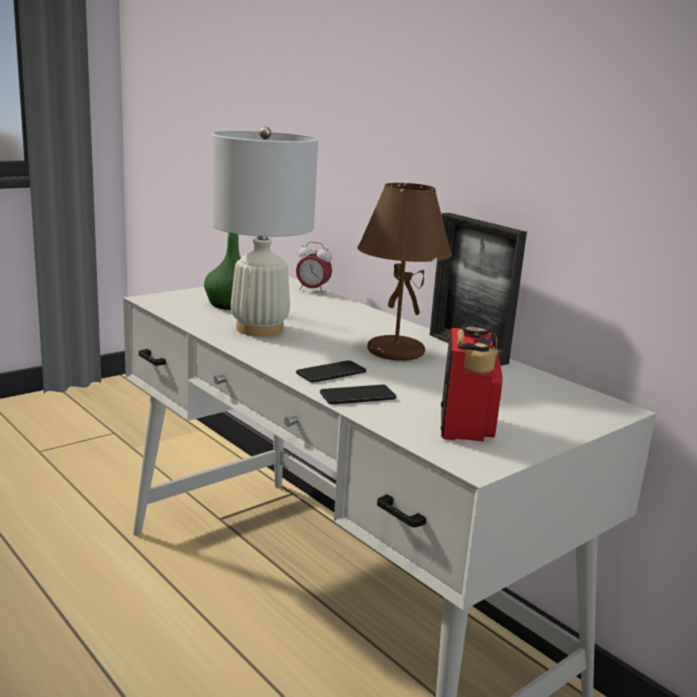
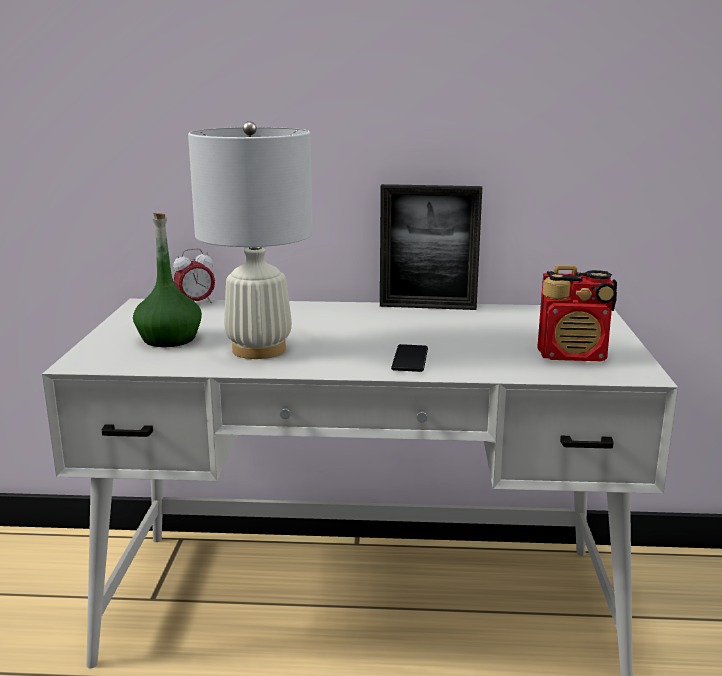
camera: 45 degrees left, 0 degrees up
(357, 396) = (473, 367): phone -> none
(394, 351) = (397, 327): brown table lamp -> none
(465, 426) = (573, 356): radio -> radio turned 135 degrees clockwise

